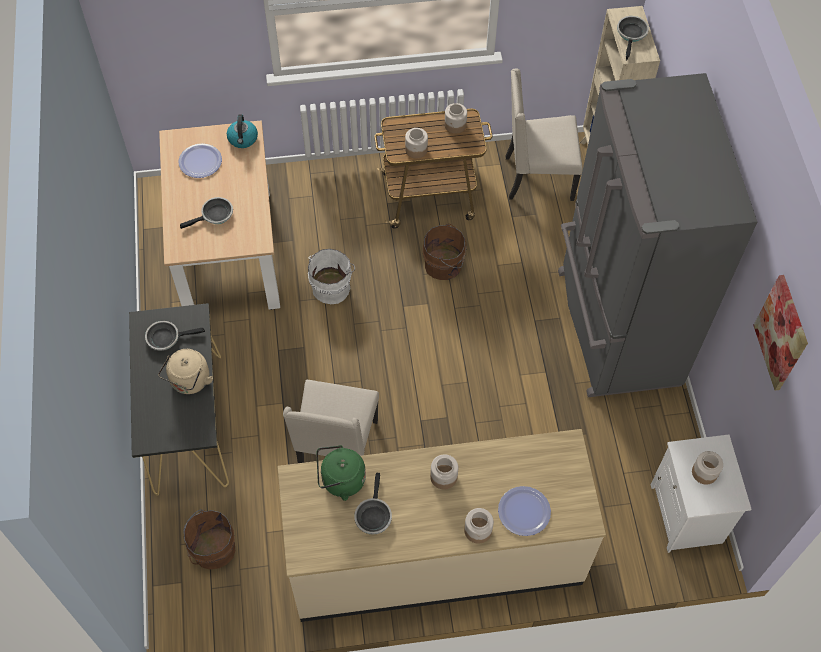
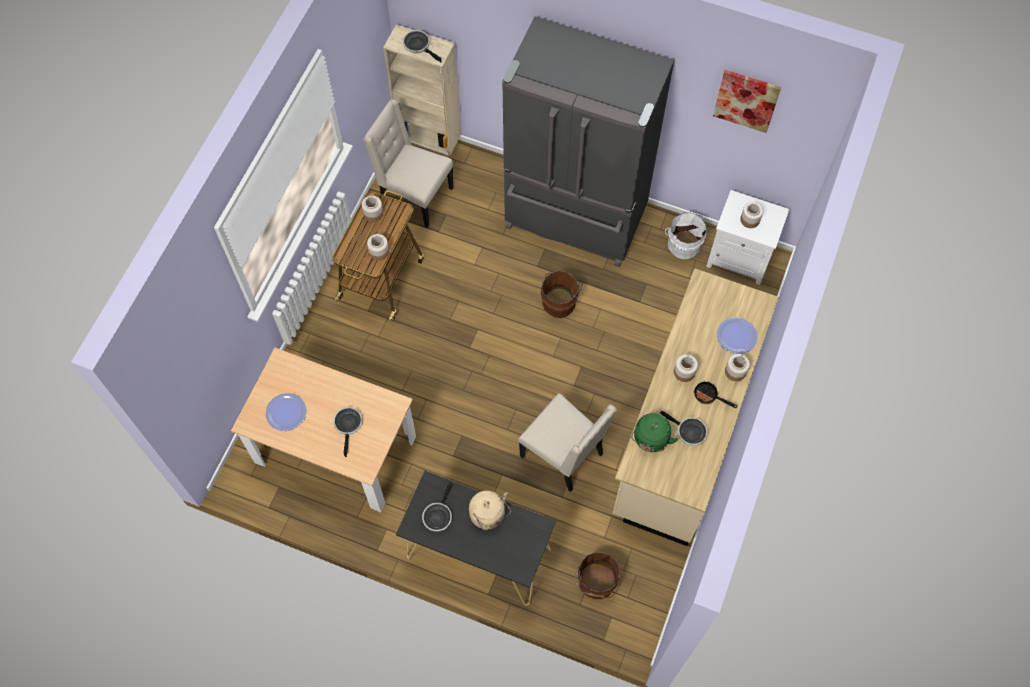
camera: 60 degrees left, 5 degrees up
(243, 139) = (285, 370): kettle -> none
(332, 286) = (419, 388): white bucket -> white bucket (683, 243)
(429, 516) = (709, 396): none -> frying pan
(445, 265) = (451, 300): brown bucket -> brown bucket (560, 302)
(537, 177) = (414, 196): beige chair -> beige chair turned 90 degrees clockwise

